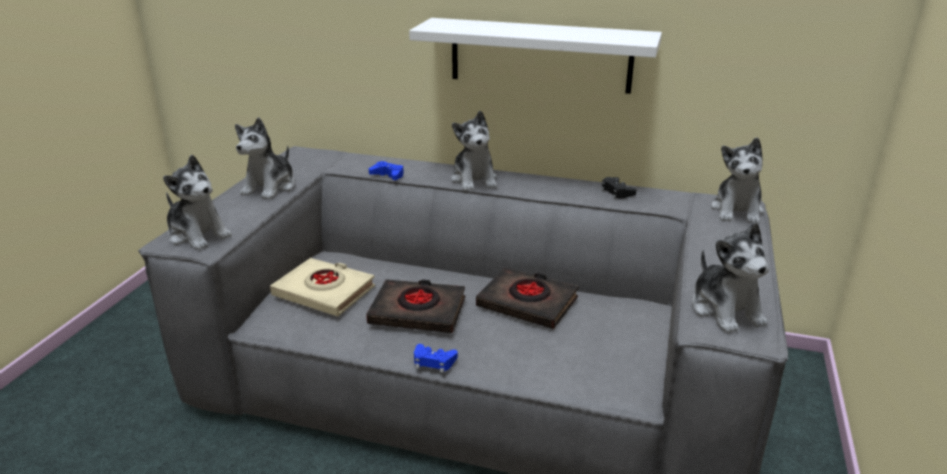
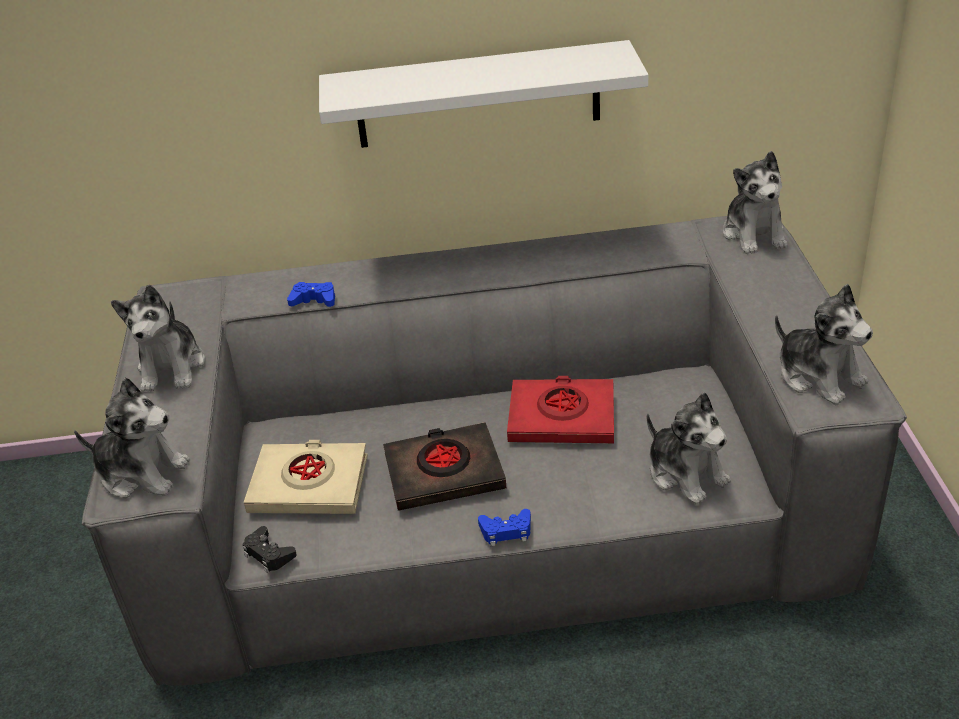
camera: 20 degrees left, 10 degrees up
(474, 179) = (428, 274): plush toy -> plush toy (686, 473)
(527, 303) = (562, 418): black book -> red book
(617, 192) = (609, 244): black game controller -> black game controller (269, 554)

